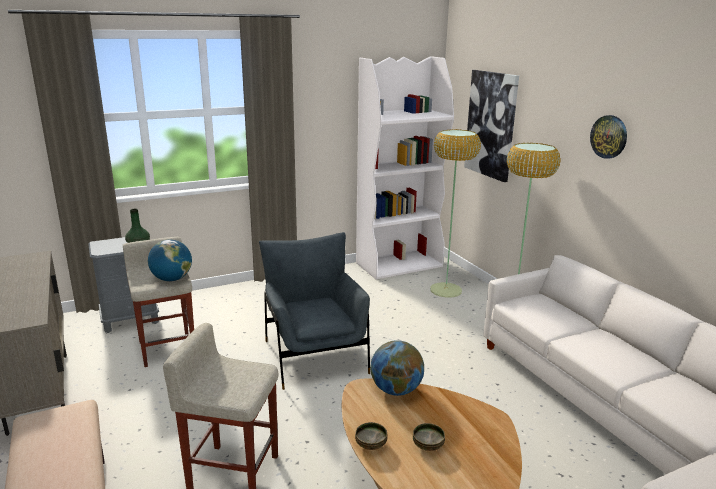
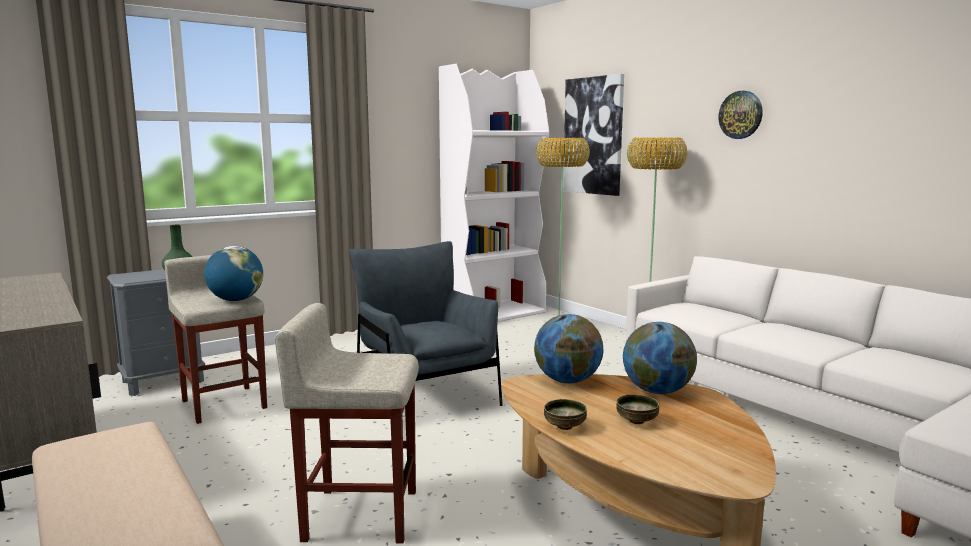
camera: 10 degrees left, 10 degrees down
(460, 412) = (657, 391): none -> globe

